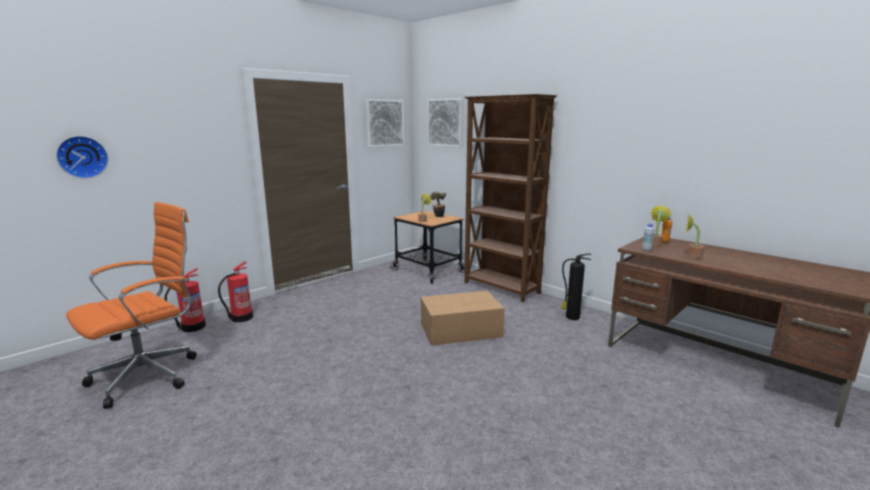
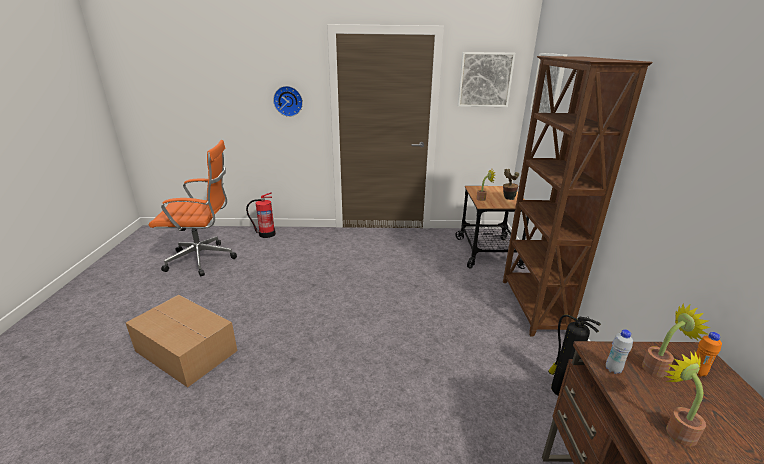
camera: 45 degrees right, 10 degrees up
(82, 157) = (208, 98): wall clock -> wall clock (288, 101)
(241, 318) = (297, 239): fire extinguisher -> none
(462, 330) = (415, 333): cardboard box -> cardboard box (186, 352)

